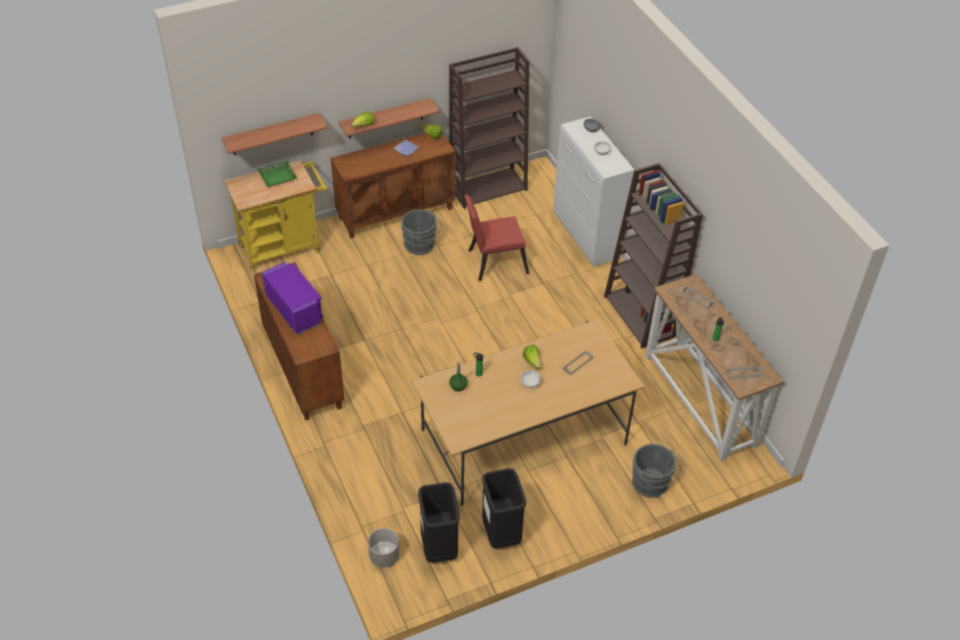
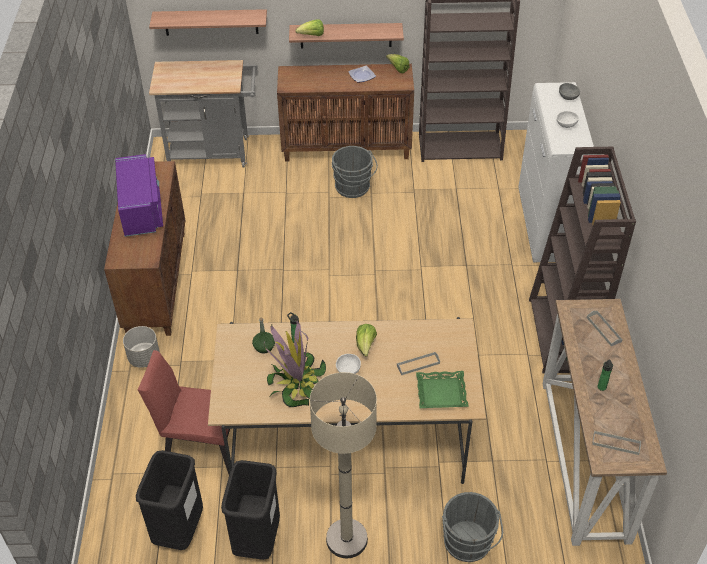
camera: 25 degrees right, 0 degrees up
(277, 176) = (209, 70): green tray -> green tray (441, 393)
(284, 247) = (214, 152): yellow cart -> grey cart
(384, 556) = (115, 517): grey planter -> grey planter (144, 358)
(493, 262) = (422, 226): red chair -> red chair (200, 444)
(499, 405) = (297, 384): none -> potted plant
(565, 511) = (346, 539): none -> beige floor lamp

